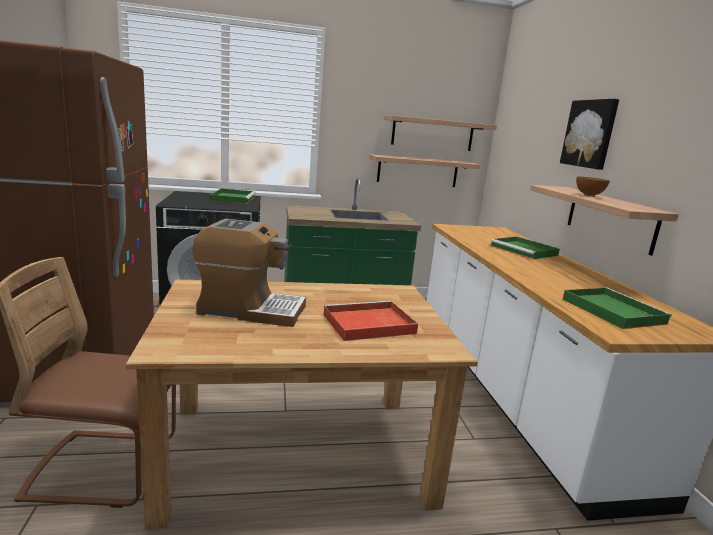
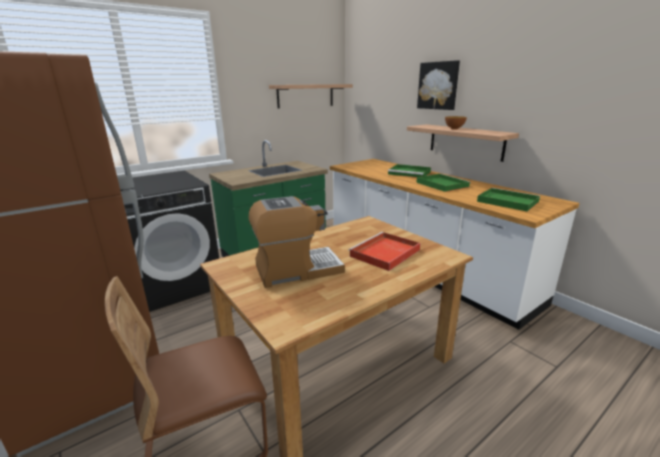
camera: 25 degrees left, 5 degrees up
(232, 198) = (167, 178): green tray -> green tray (441, 184)
(417, 171) = (299, 127): shelf -> none

